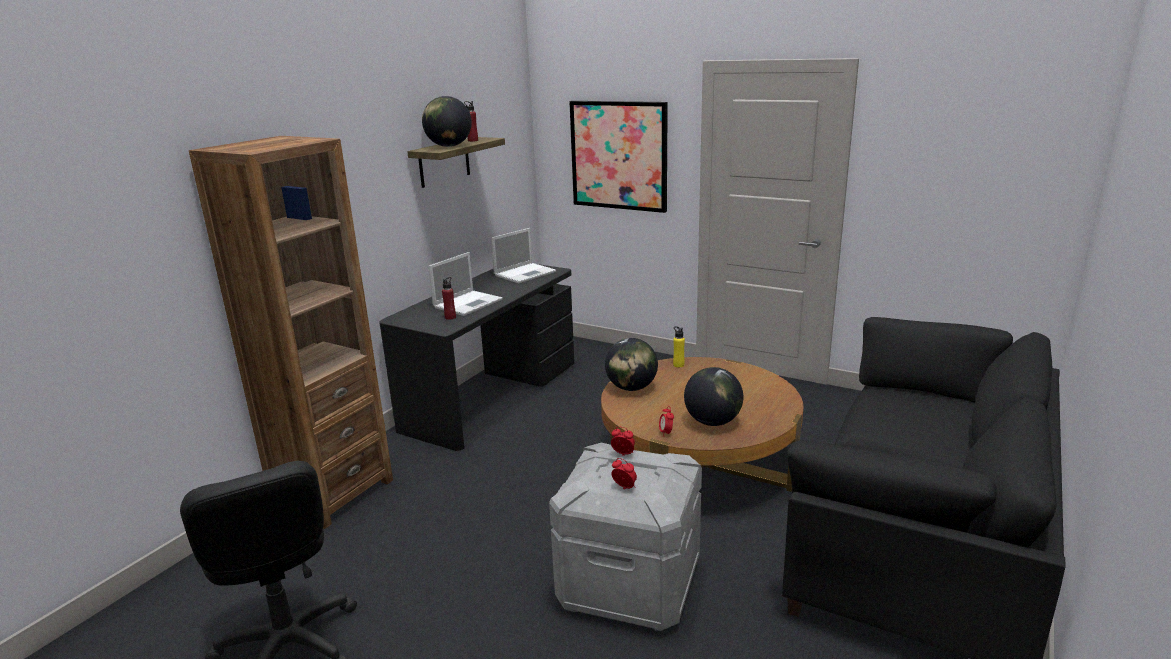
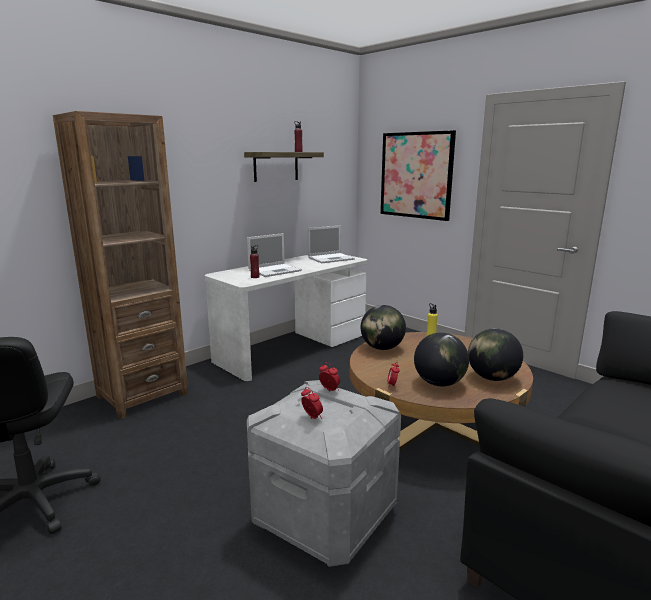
camera: 15 degrees right, 5 degrees down
(449, 146) = (276, 151): globe -> globe (492, 378)
(491, 395) = (292, 347): black desk -> white desk

